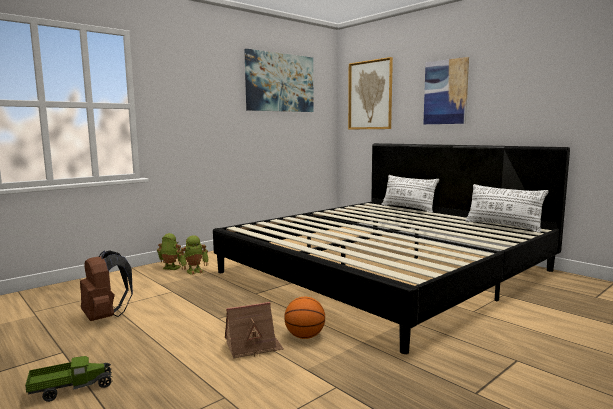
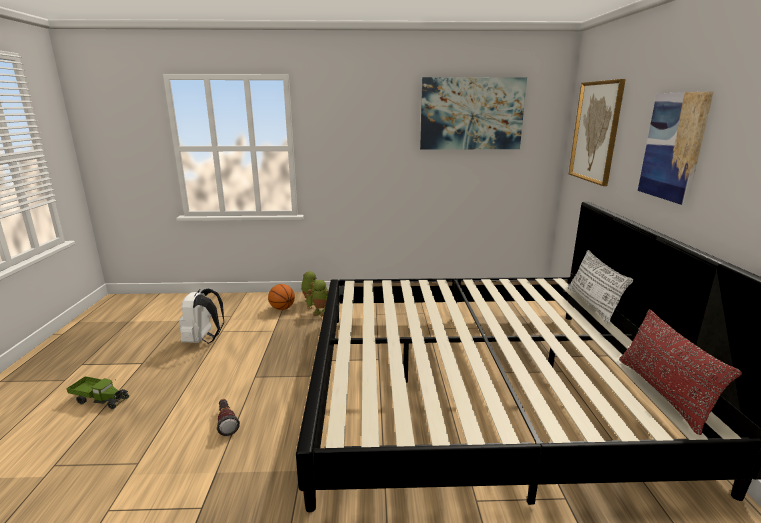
camera: 40 degrees right, 10 degrees up
(105, 317) = (203, 340): brown backpack -> white backpack
(253, 346) = (226, 422): toy house -> flashlight
(305, 336) = (273, 434): basketball -> basketball (282, 308)
(503, 226) = (662, 393): white pillow -> red pillow

